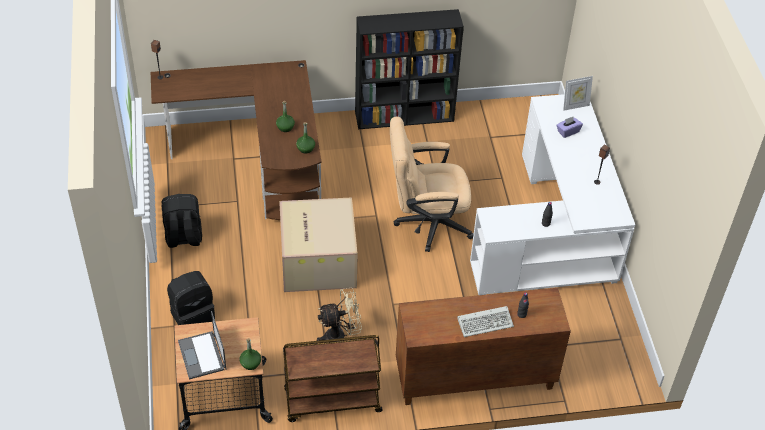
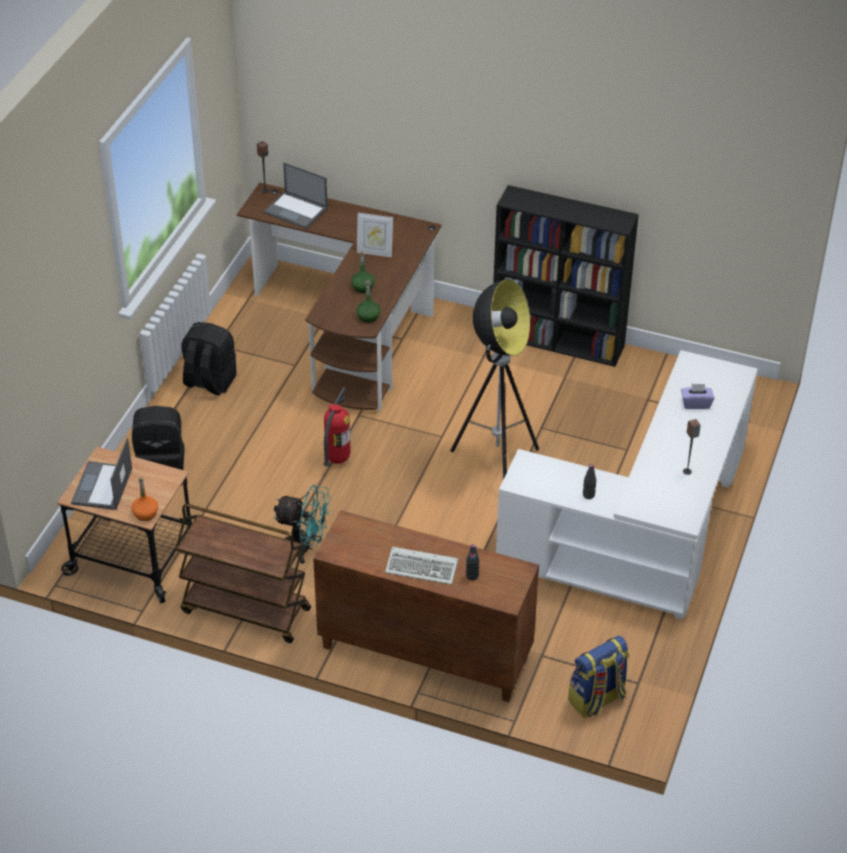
camera: 30 degrees right, 5 degrees down
(194, 84) = (296, 210): none -> laptop
(250, 363) = (145, 514): green bottle -> orange bottle
(317, 261) = (337, 459): cardboard box -> fire extinguisher
(340, 336) = (305, 548): beige fan -> turquoise fan
(426, 223) = (495, 466): beige office chair -> floor lamp
(575, 106) = (729, 378): picture frame -> picture frame (375, 252)
(604, 362) = (597, 699): none -> backpack

